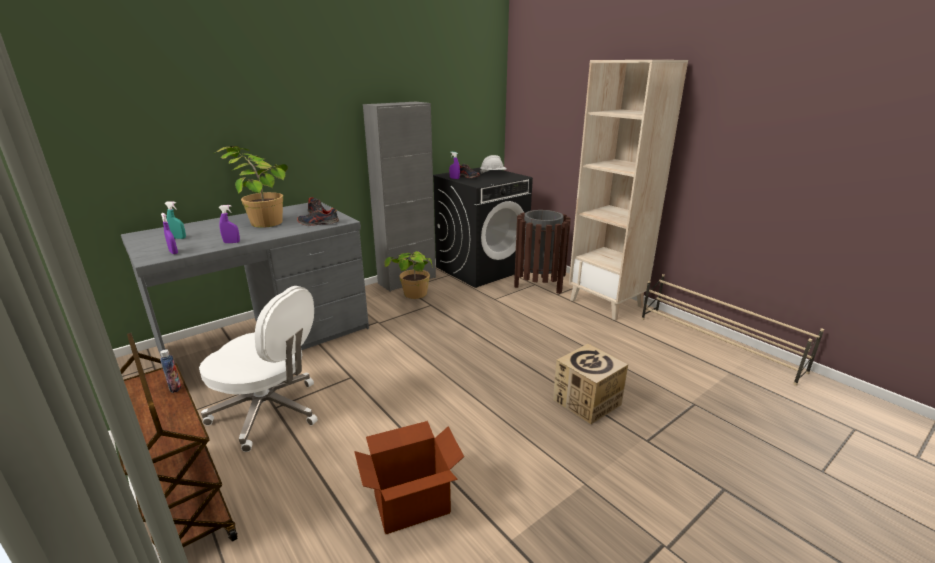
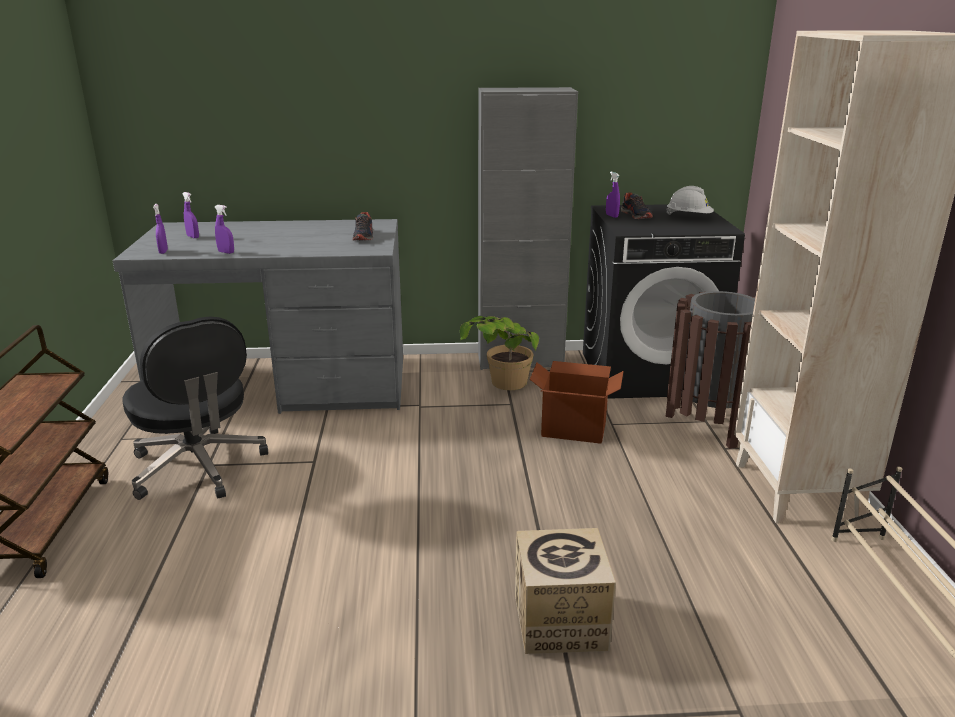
camera: 35 degrees right, 0 degrees up
(175, 388) = (50, 395): bottle -> none
(179, 238) = (193, 237): turquoise spray bottle -> purple spray bottle
(260, 219) = (297, 231): potted plant -> none
(269, 412) = (198, 467): white office chair -> black office chair
(318, 223) = (343, 248): shoe -> none
(411, 503) = (206, 630): cardboard box -> cardboard box (573, 429)

